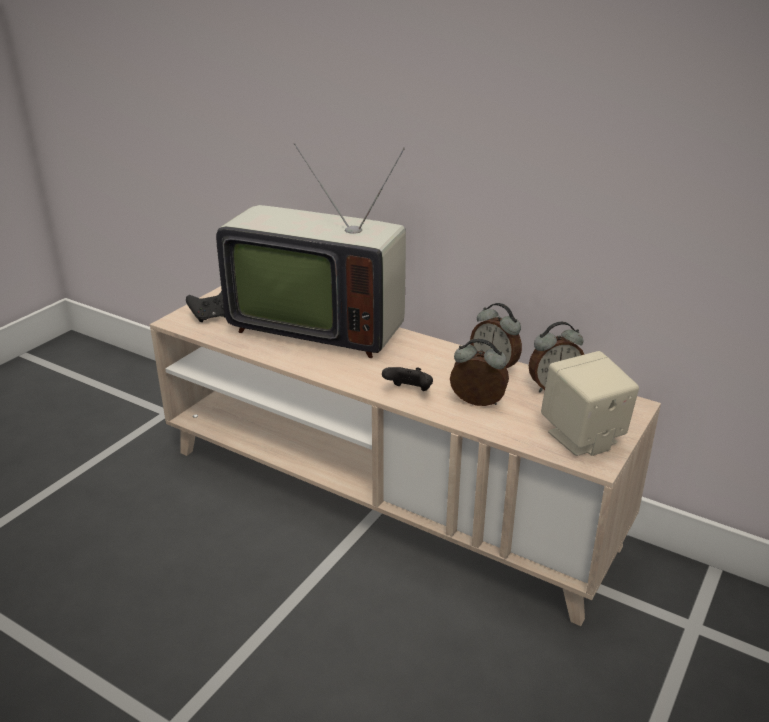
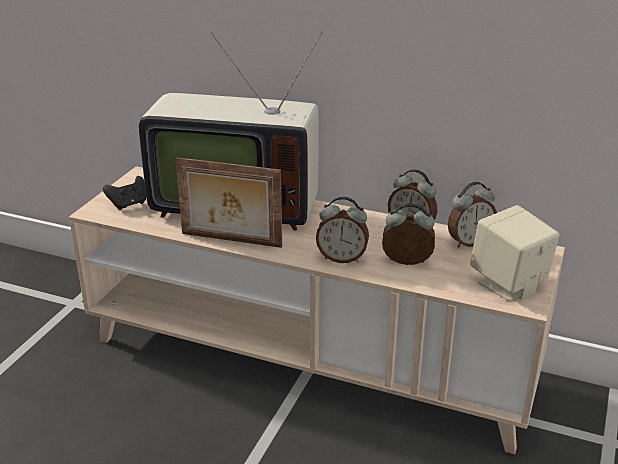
camera: 10 degrees left, 0 degrees up
(300, 363) = (230, 241): none -> picture frame
(409, 392) = (342, 258): black game controller -> alarm clock

